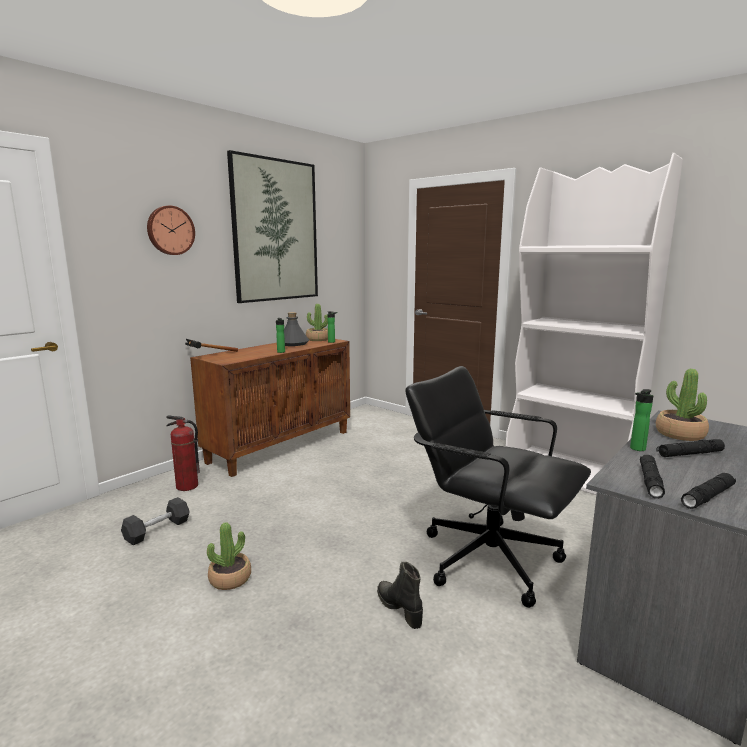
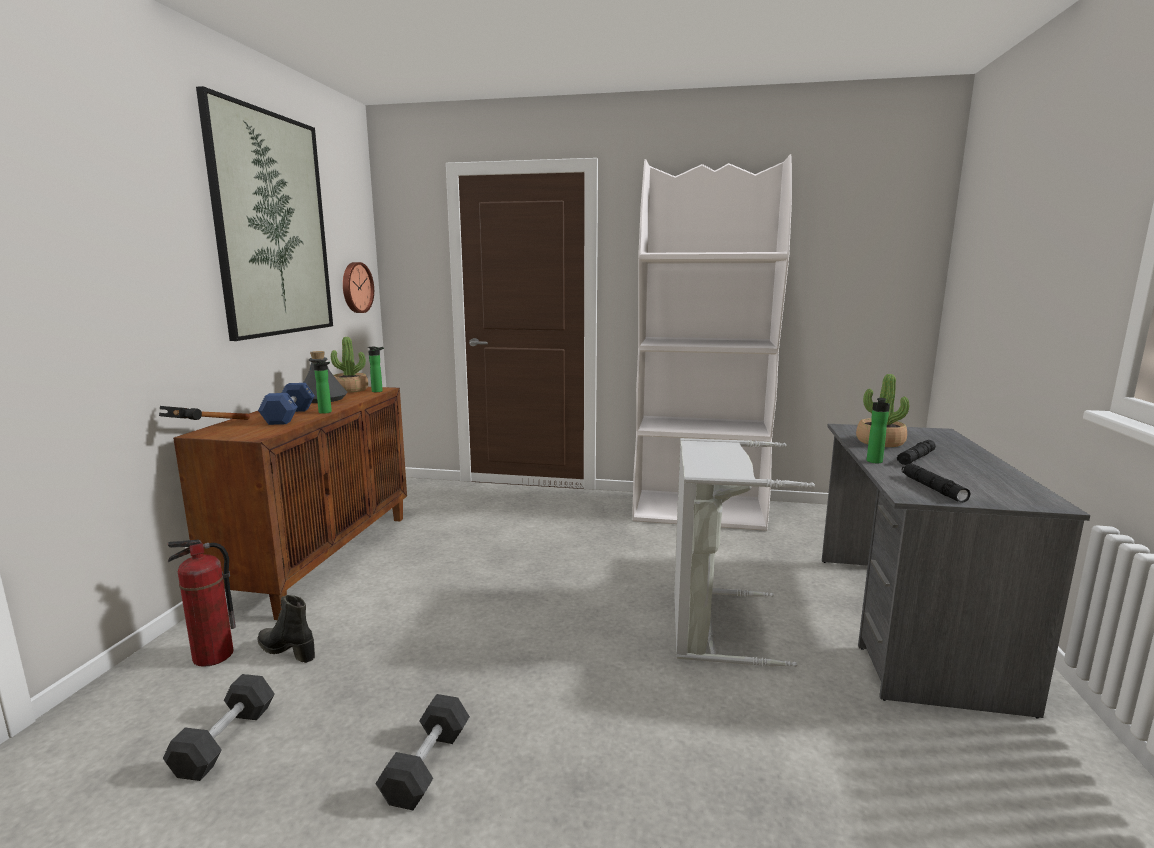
camera: 30 degrees left, 0 degrees up
(170, 230) = (118, 216): wall clock -> wall clock (356, 287)
(230, 578) = (427, 765): potted plant -> black dumbbell
(259, 352) = (289, 416): none -> blue dumbbell
(399, 608) = (678, 715): black boot -> black boot (287, 650)
(489, 558) = (711, 624): black office chair -> grey laundry basket
(708, 496) = (988, 492): black flashlight -> none

